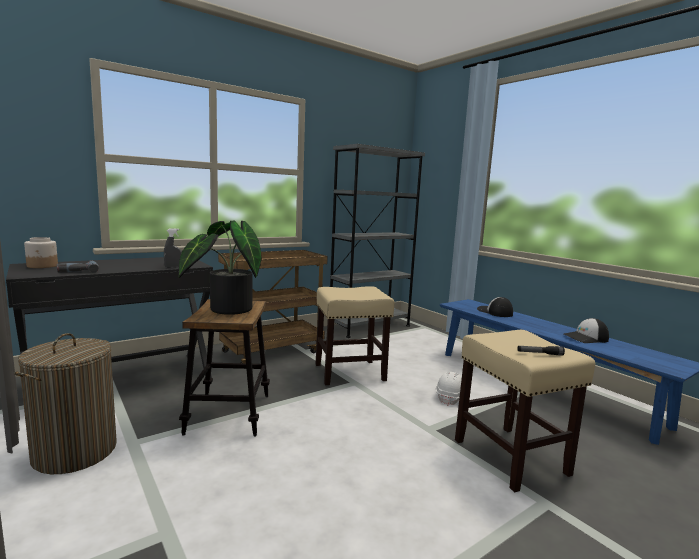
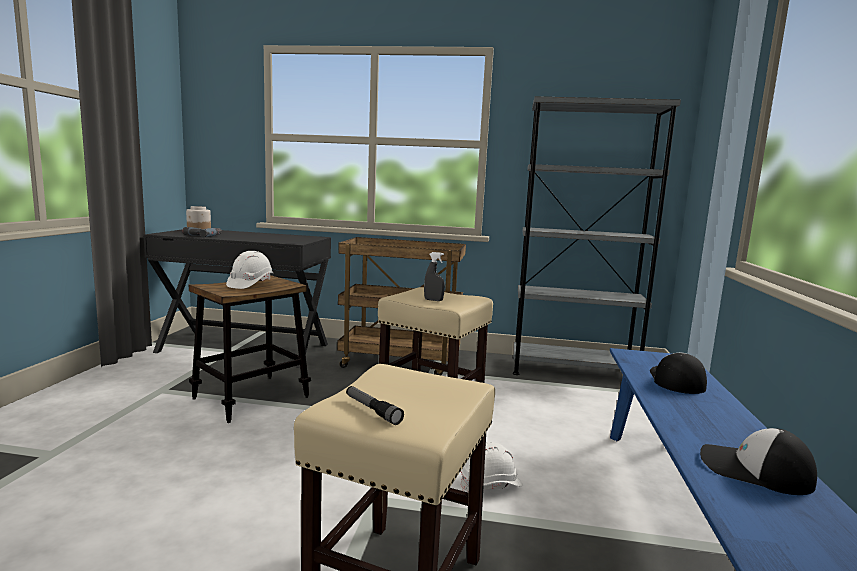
camera: 45 degrees right, 0 degrees up
(75, 452) = (128, 382): laundry basket -> none
(173, 267) = (270, 241): grey spray bottle -> grey spray bottle (433, 300)
(225, 309) = (250, 284): potted plant -> white hard hat

